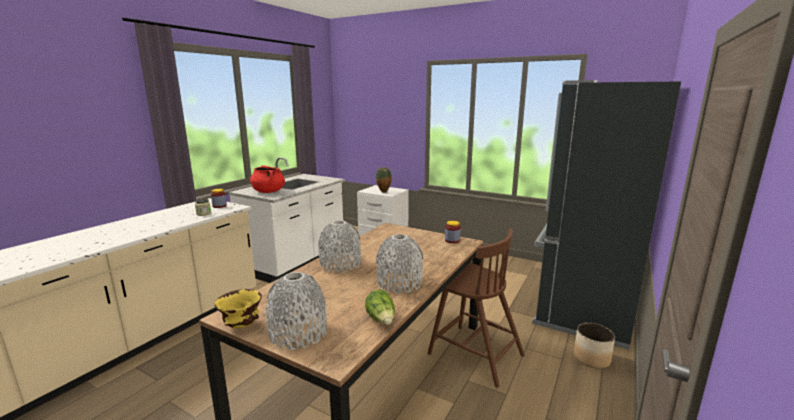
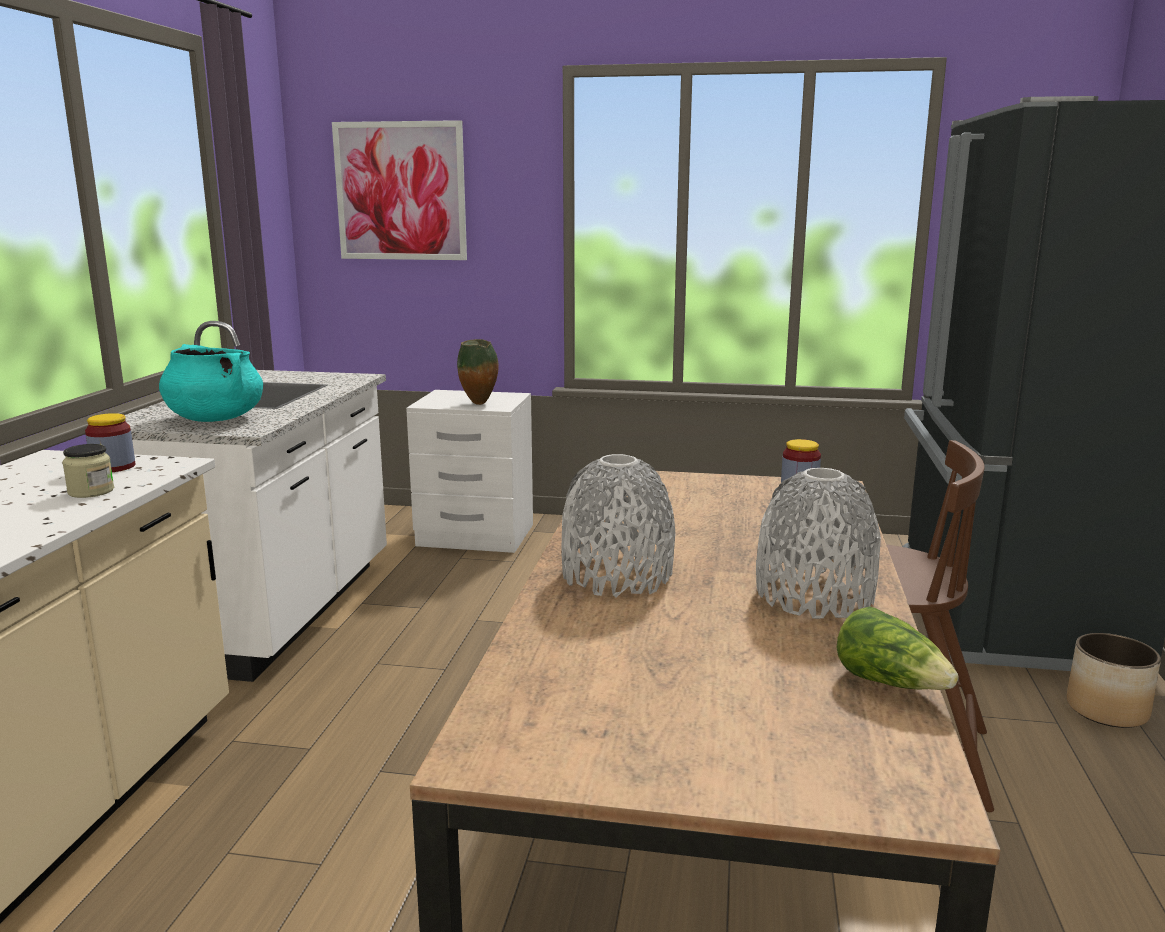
camera: 20 degrees left, 0 degrees up
(241, 326) = (560, 773): yellow bowl -> none
(268, 192) = (215, 419): red cooking pot -> turquoise cooking pot
(298, 333) = (740, 757): grey vase -> none
(369, 109) = (400, 191): none -> picture

